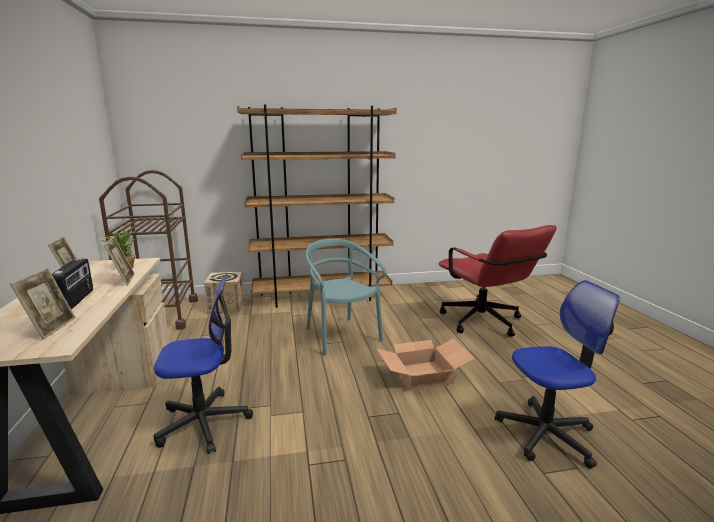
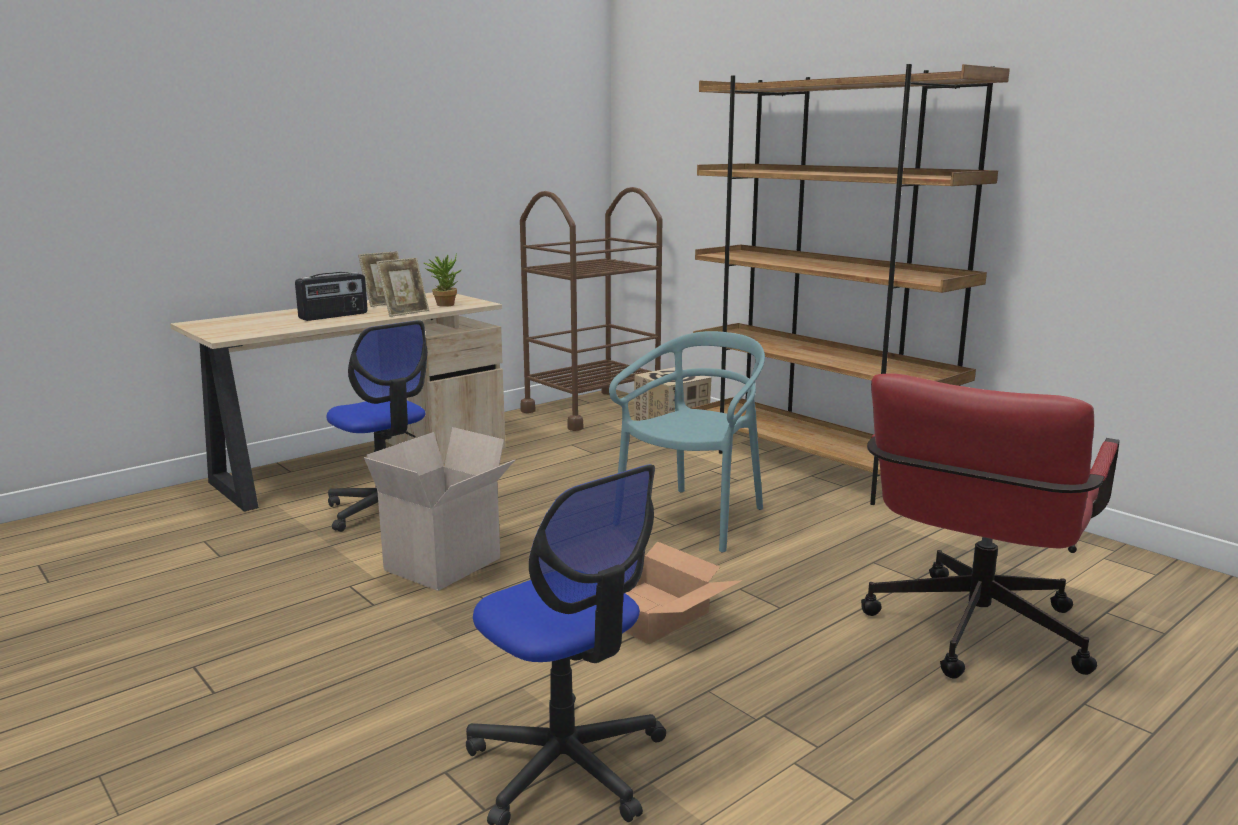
camera: 60 degrees right, 0 degrees up
(51, 328) = (262, 327): picture frame -> none
(317, 419) = (444, 565): none -> cardboard box

